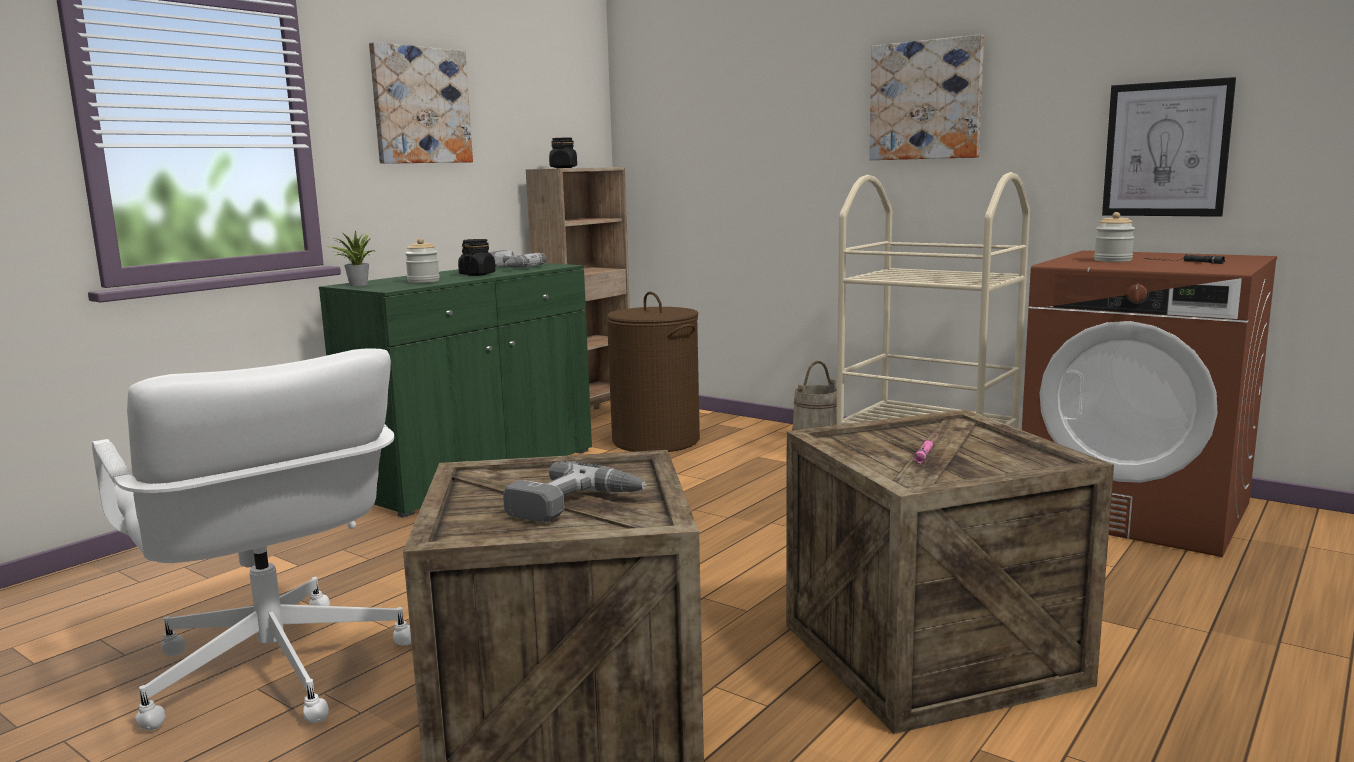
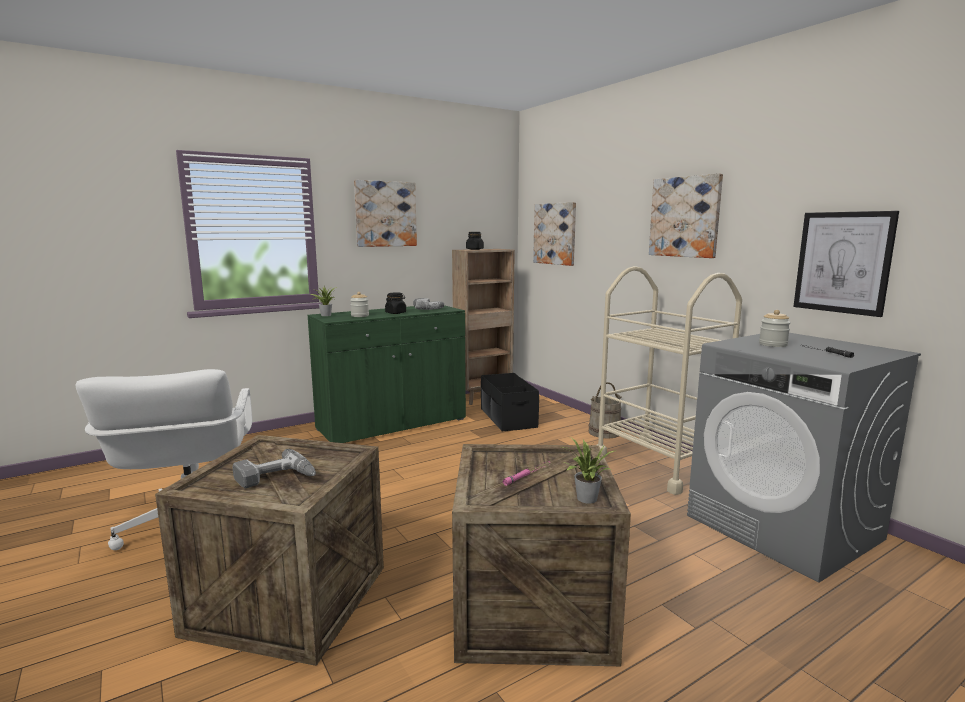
camera: 20 degrees right, 0 degrees up
(656, 440) = (507, 418): brown laundry basket -> black storage box
(690, 139) = (555, 234): none -> picture
(1036, 462) = (585, 499): none -> potted plant
(1136, 510) = (784, 527): brown washing machine -> grey washing machine

